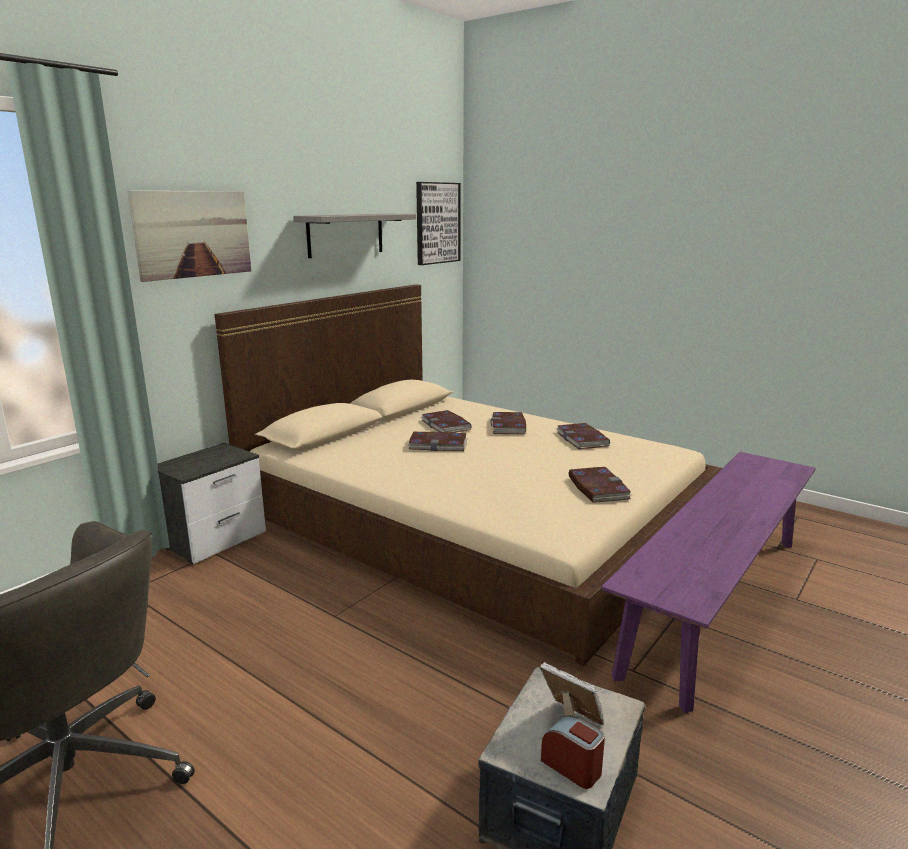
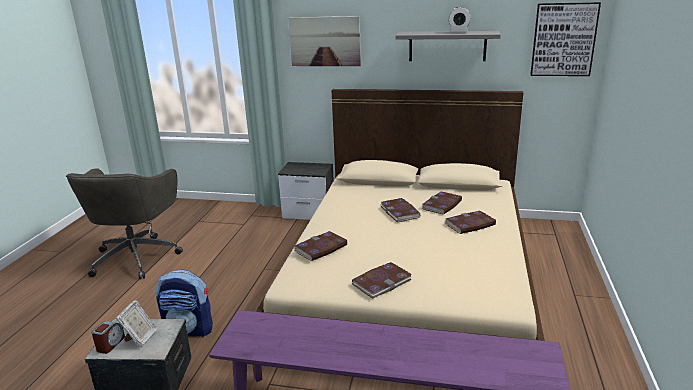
camera: 65 degrees right, 5 degrees up
(365, 214) = (458, 32): none -> alarm clock
(446, 730) = (189, 329): none -> backpack
(582, 439) = (481, 258): book -> book (321, 248)

